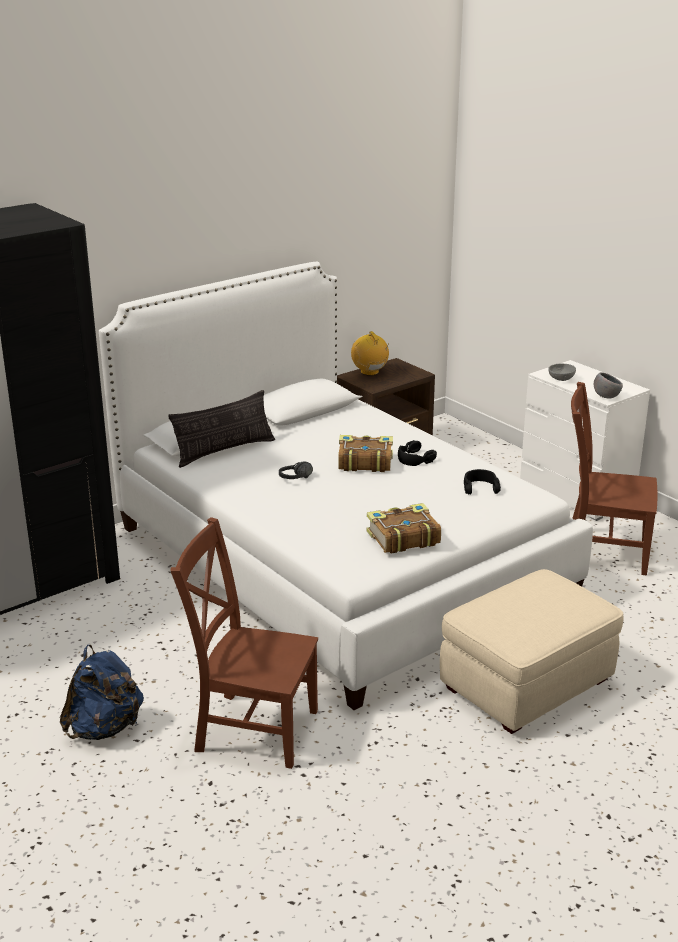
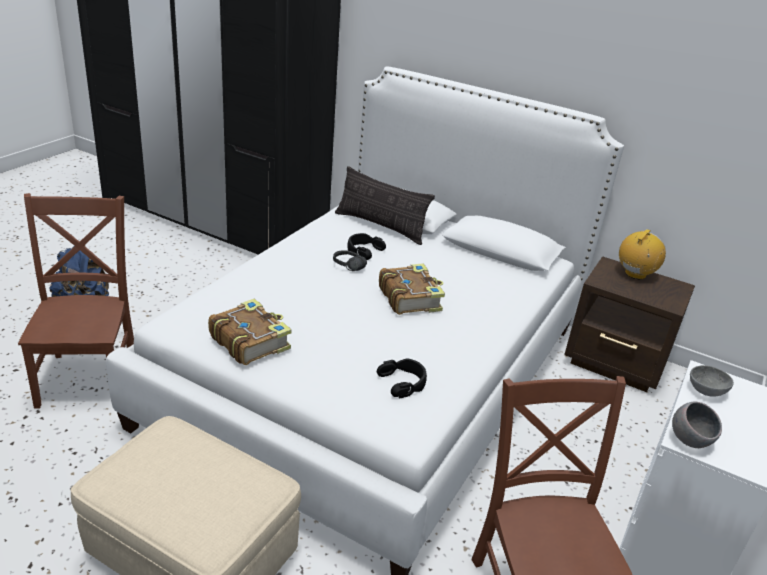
camera: 65 degrees right, 5 degrees up
(414, 458) = (443, 327): black headphones -> black headphones (364, 250)

